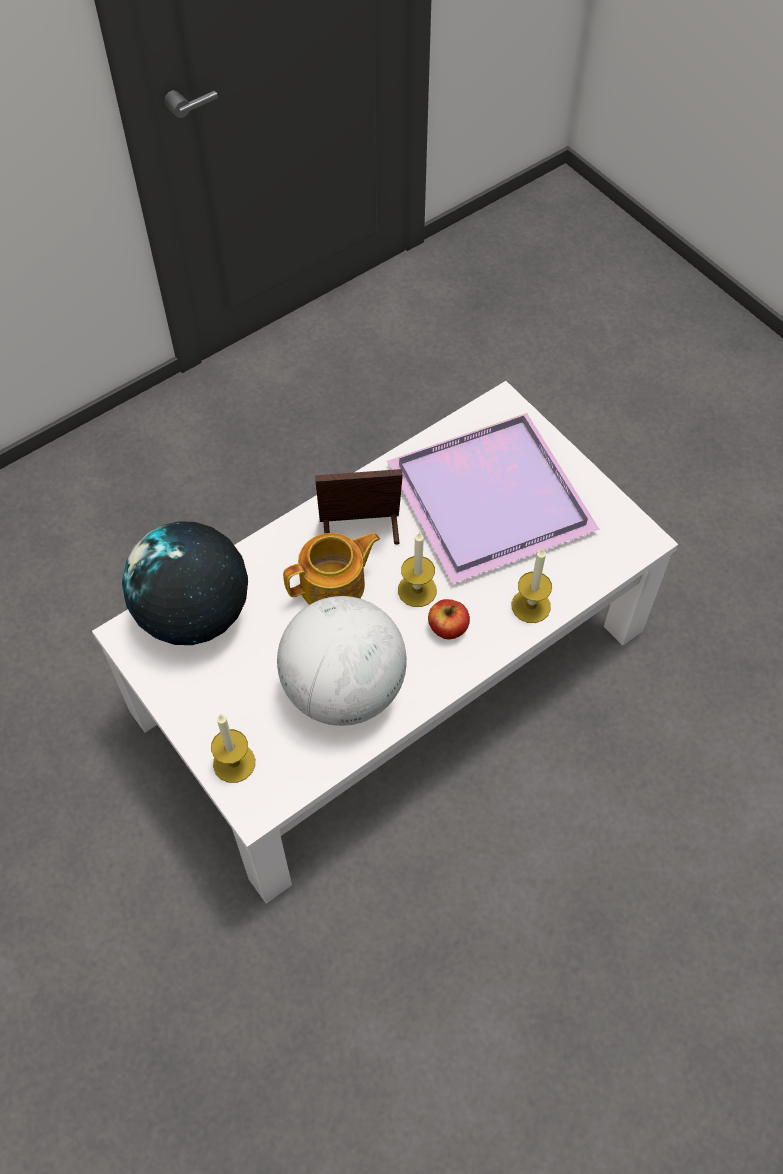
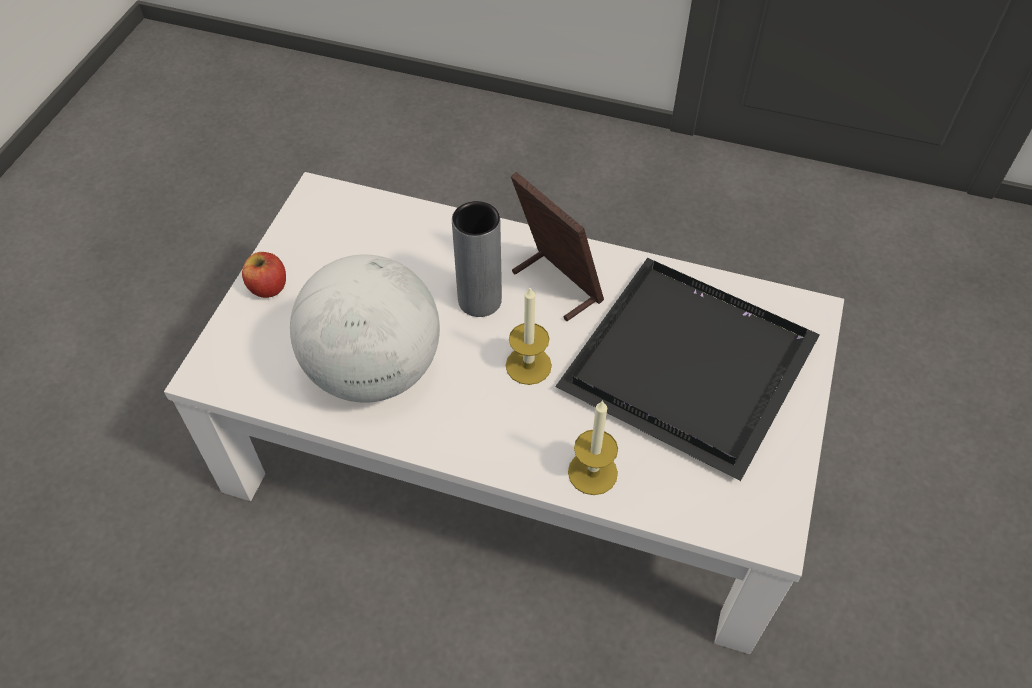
camera: 55 degrees right, 5 degrees down
(194, 614) = (370, 223): globe -> none
(234, 763) = (241, 334): candle -> none
(334, 585) = (479, 300): teapot -> grey vase
(448, 628) = (506, 414): apple -> apple (268, 287)
(492, 495) = (693, 364): purple tray -> black tray

